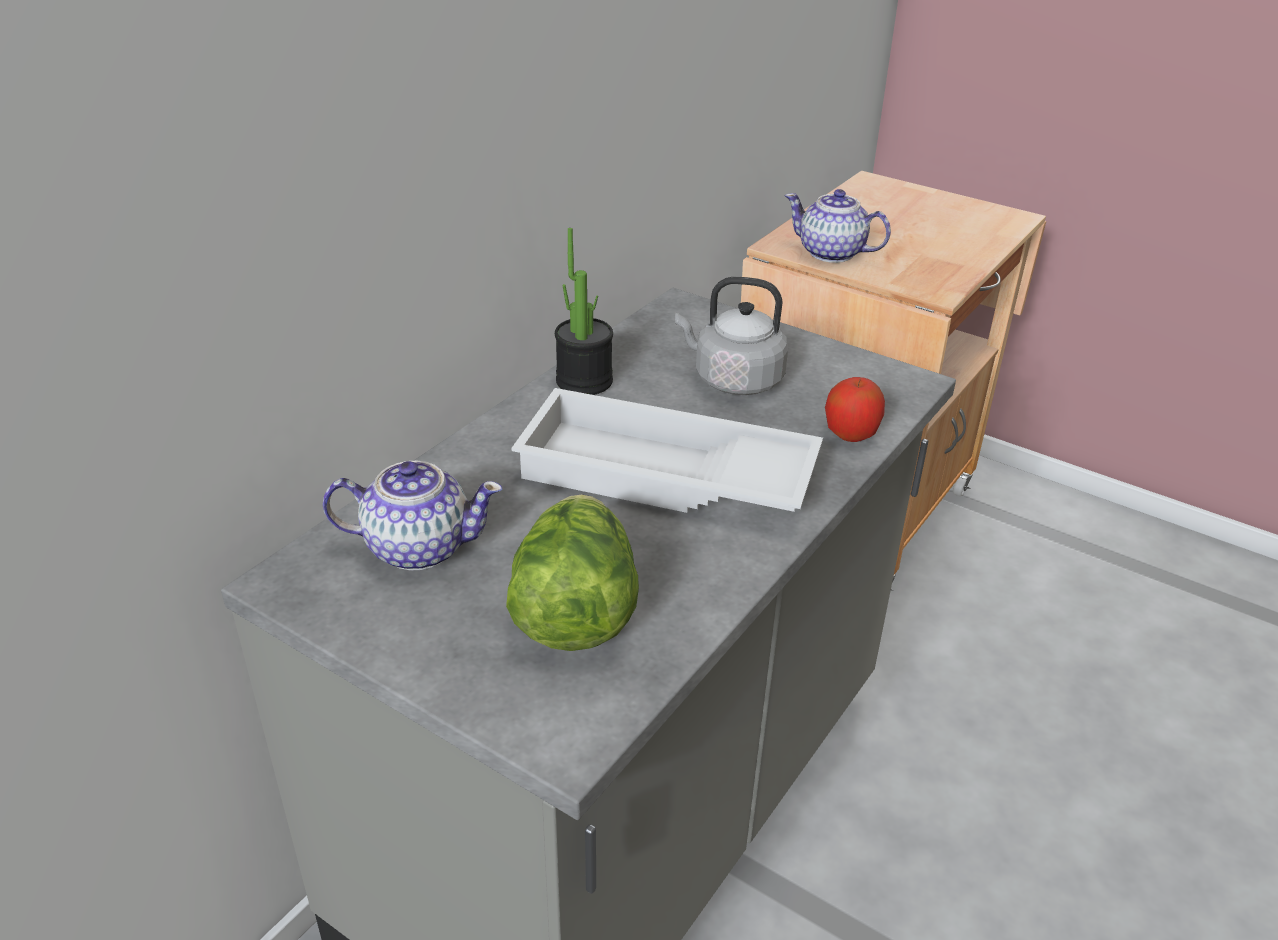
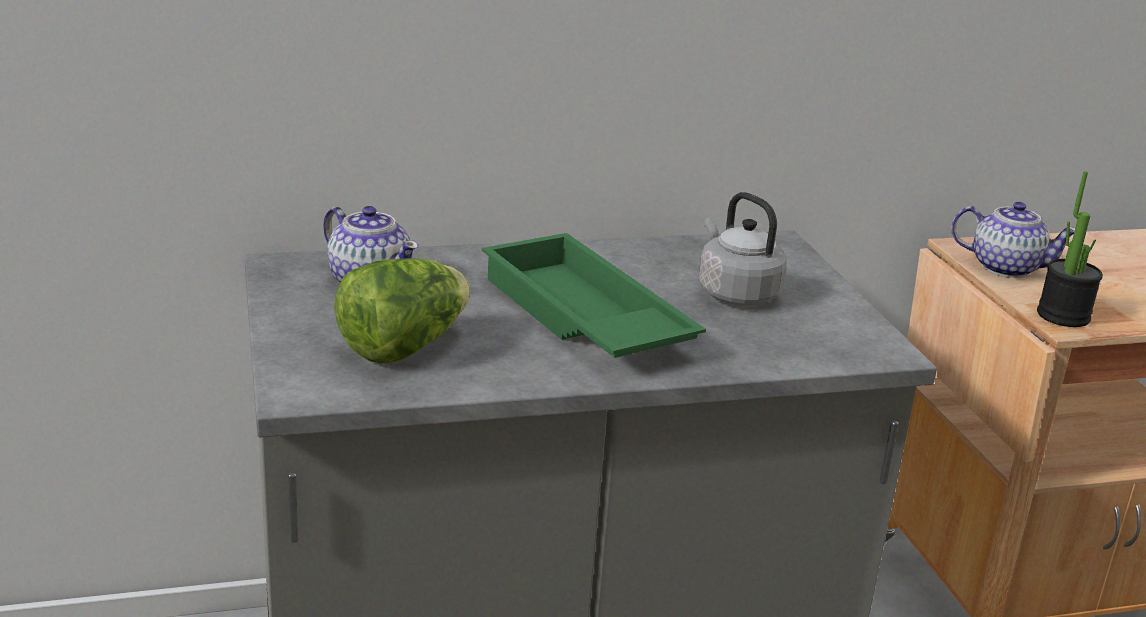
camera: 40 degrees right, 10 degrees down
(584, 381) = (621, 252): potted plant -> potted plant (1063, 316)
(663, 477) = (580, 317): white tray -> green tray
(832, 253) = (1004, 267): teapot -> teapot turned 135 degrees clockwise
(851, 434) = (769, 356): apple -> none

